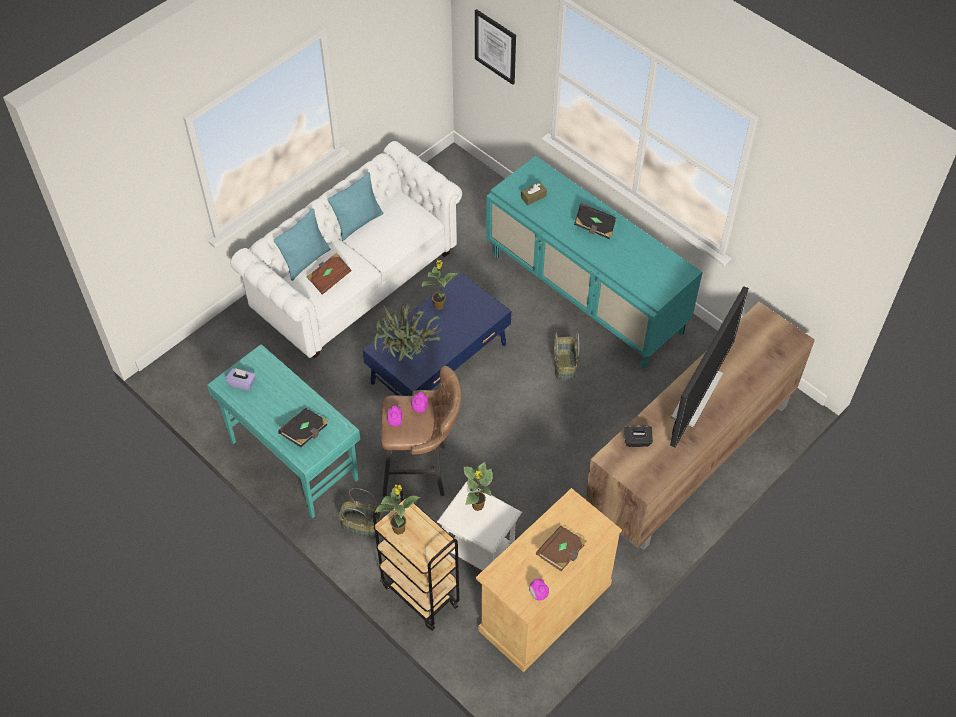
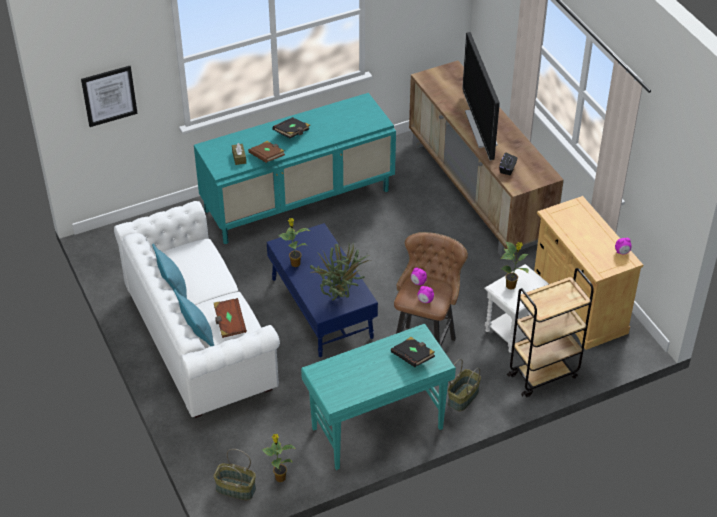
camera: 70 degrees left, 10 degrees down
(242, 383) = (340, 389): purple tissue box -> none
(399, 528) = (545, 307): potted plant -> potted plant (280, 477)
(561, 553) = (591, 231): brown book -> brown book (267, 157)
(564, 365) = (362, 233): basket -> basket (235, 489)
(697, 395) = (480, 128): television -> television turned 150 degrees counterclockwise

